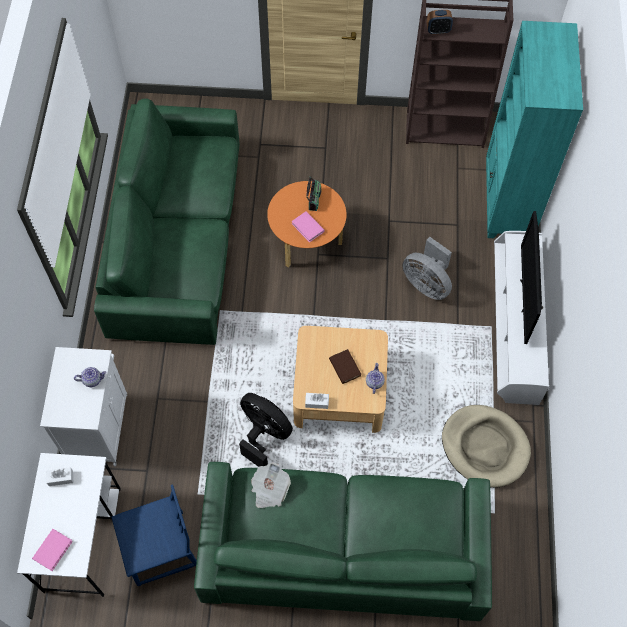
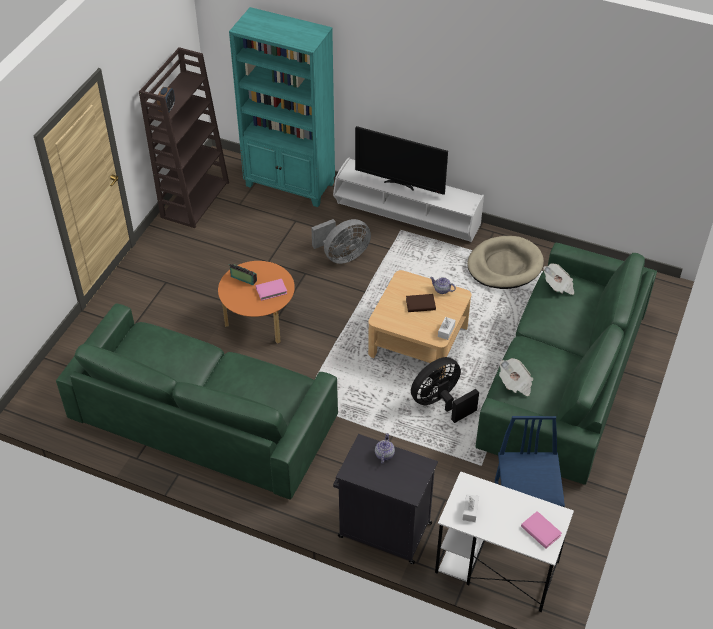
camera: 70 degrees left, 15 degrees down
(97, 426) = (383, 529): white cabinet -> black cabinet
(431, 502) = (558, 286): none -> newspaper

